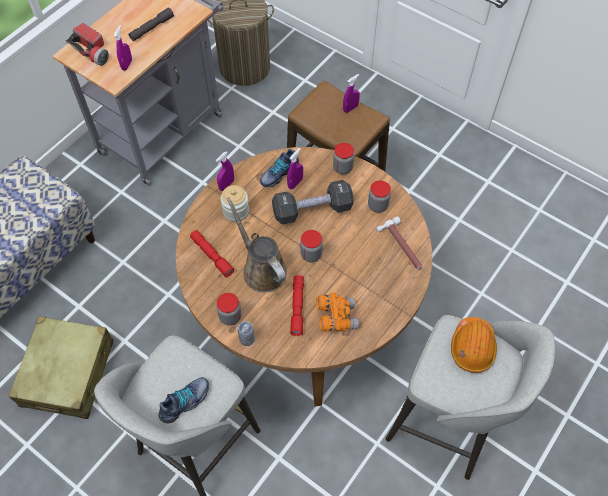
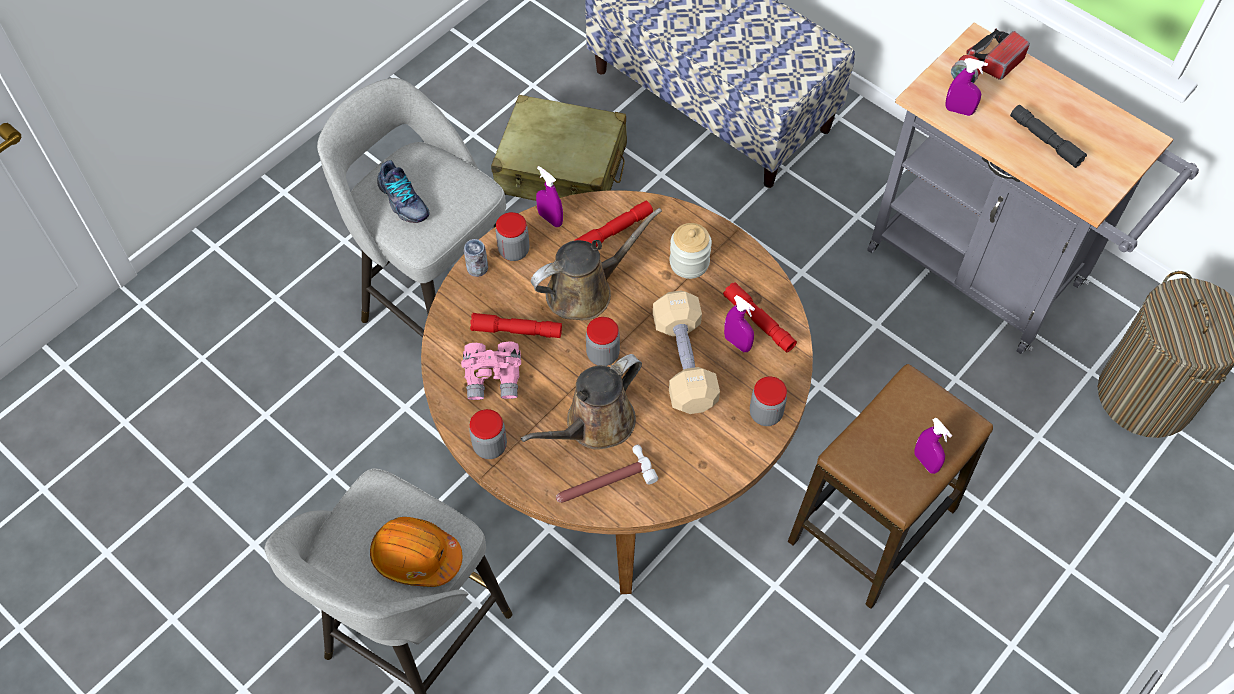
camera: 95 degrees right, 0 degrees up
(226, 185) = (738, 252): purple spray bottle -> purple spray bottle (550, 219)
(278, 173) = (759, 322): shoe -> red flashlight
(312, 210) = (684, 363): black dumbbell -> beige dumbbell
(336, 317) = (494, 378): orange binoculars -> pink binoculars
(363, 255) = (594, 425): none -> brown watering can
(377, 205) = (686, 457): jar -> jar (490, 446)

